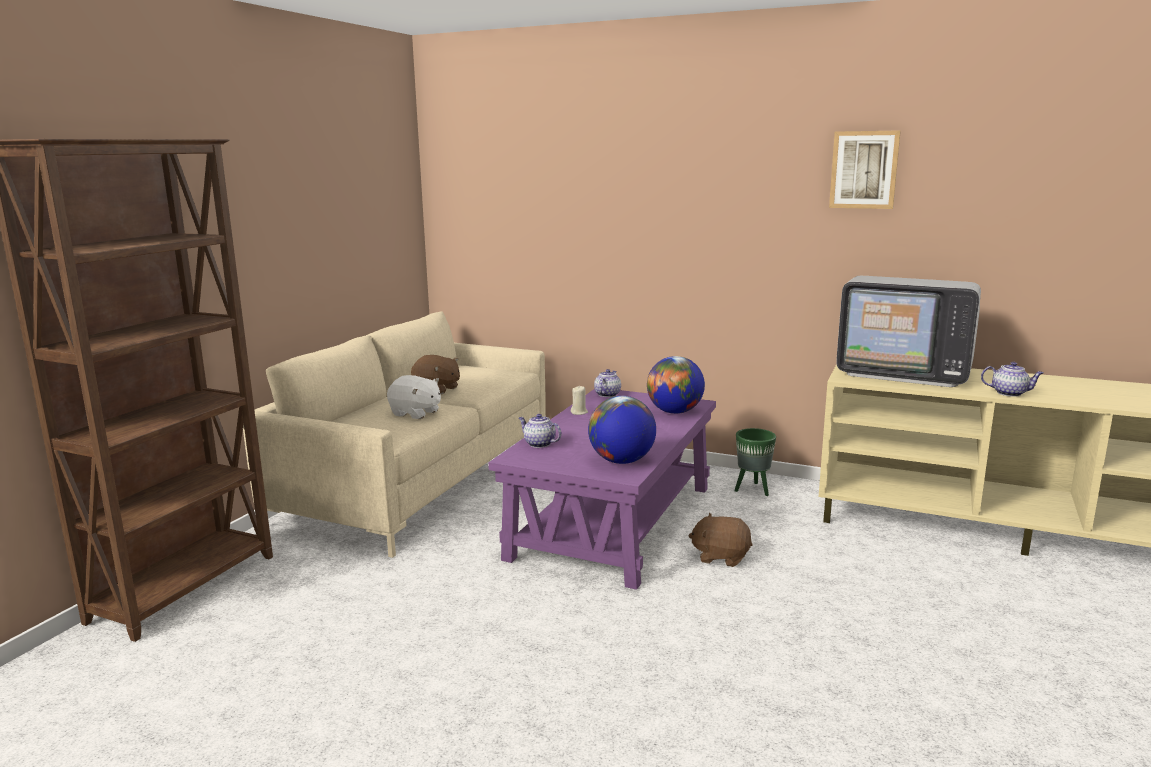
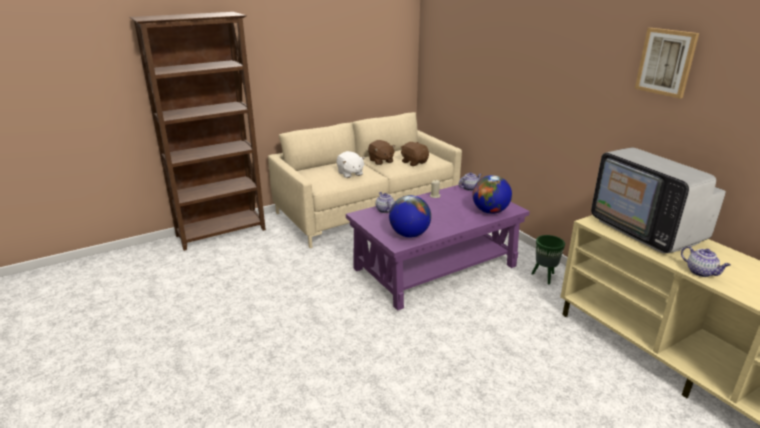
camera: 35 degrees right, 10 degrees up
(721, 556) = (467, 311): brown plush toy -> brown plush toy (414, 162)

